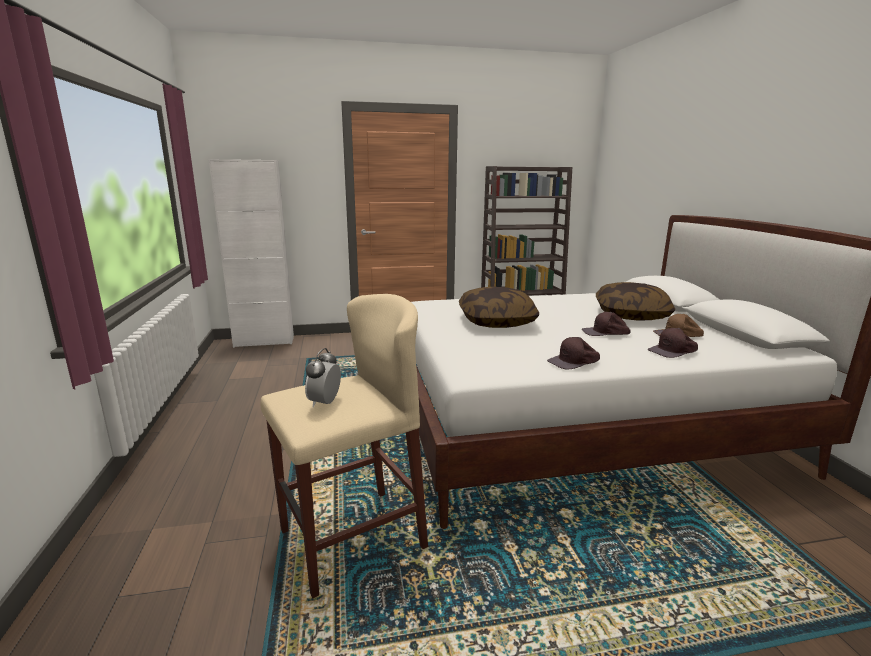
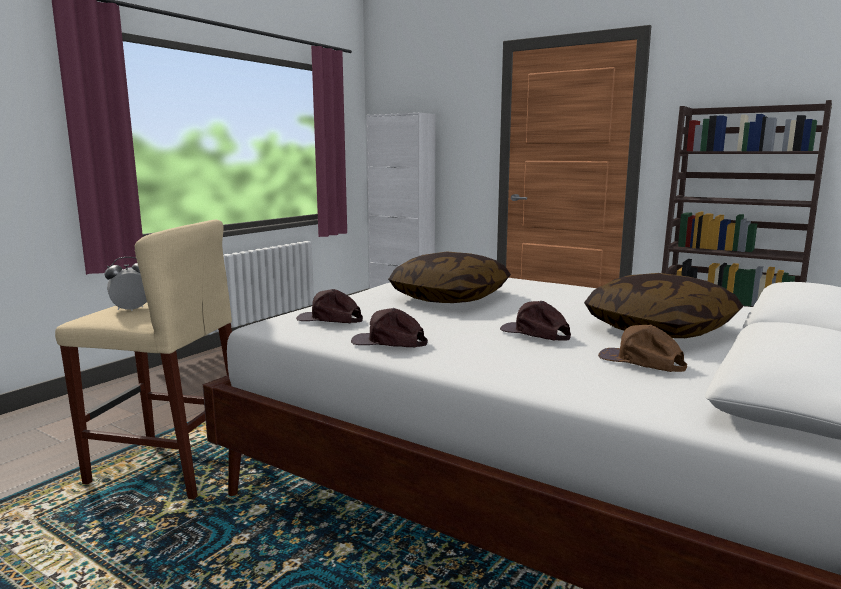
camera: 45 degrees right, 5 degrees down
(673, 351) = (553, 371): brown cap -> brown cap (330, 319)

